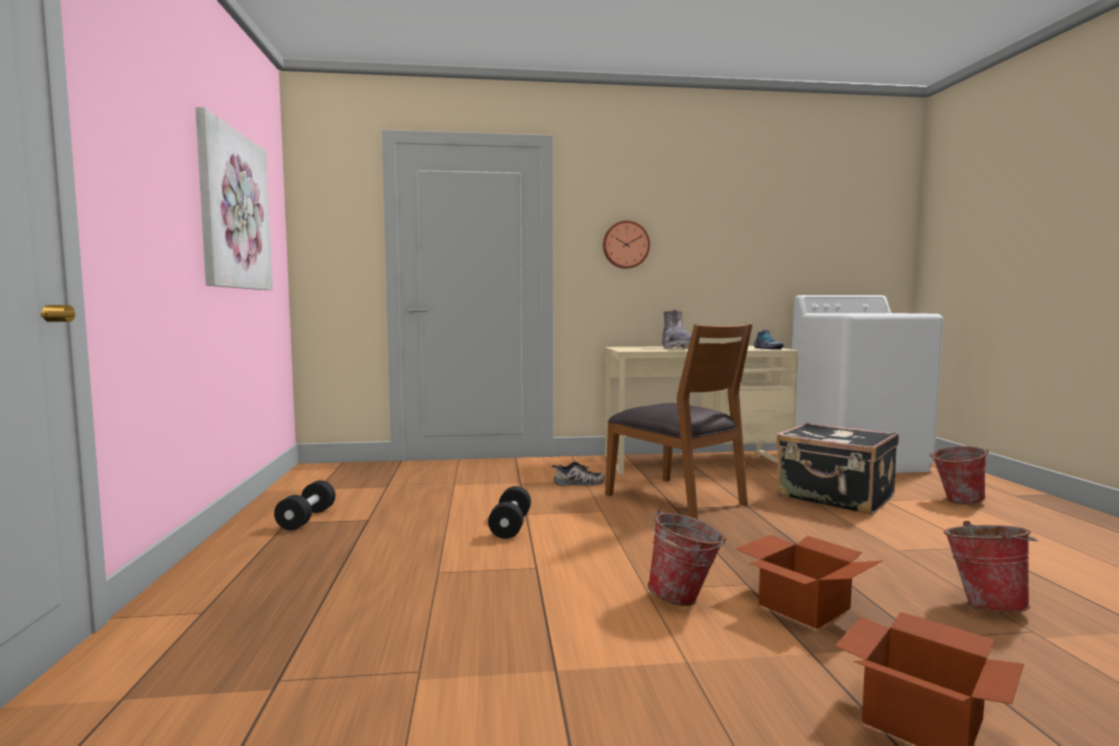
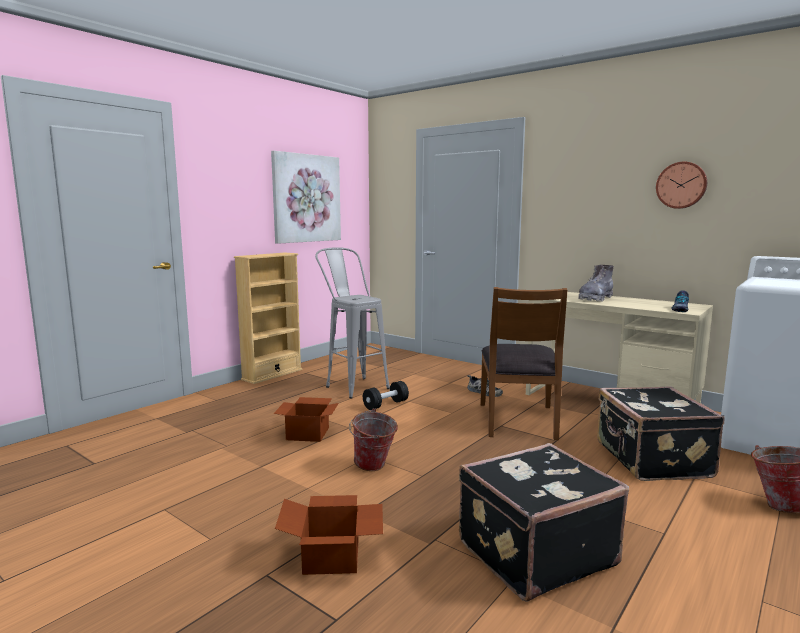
camera: 45 degrees right, 5 degrees up
(226, 541) = (272, 374): none -> beige bookcase
(307, 519) = (315, 373): black dumbbell -> none
(407, 518) = (352, 385): none -> grey stool
(625, 245) = (579, 204): wall clock -> wall clock (681, 185)
(802, 605) = (420, 497): cardboard box -> cardboard box (309, 433)
(984, 604) = (533, 552): bucket -> black suitcase

